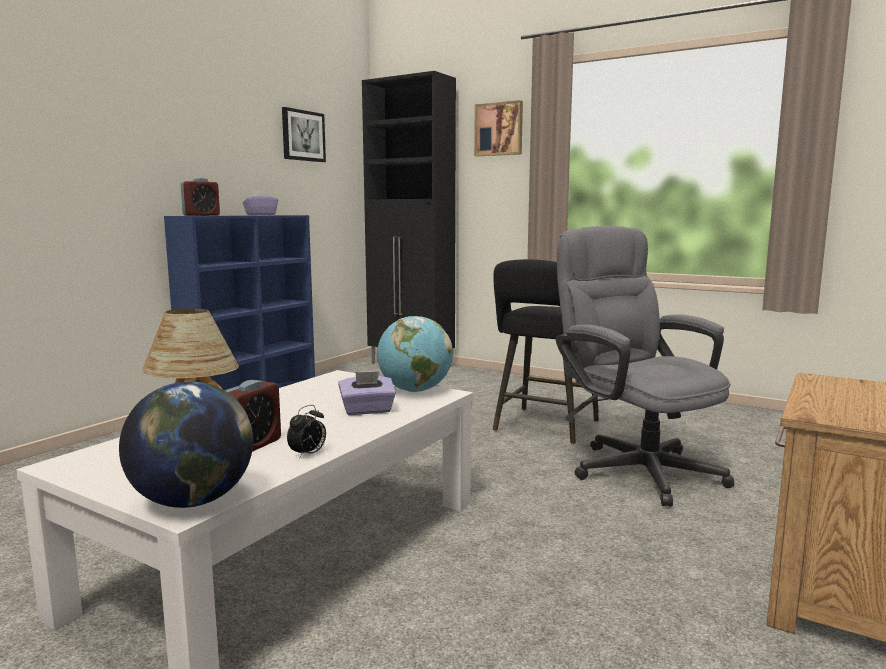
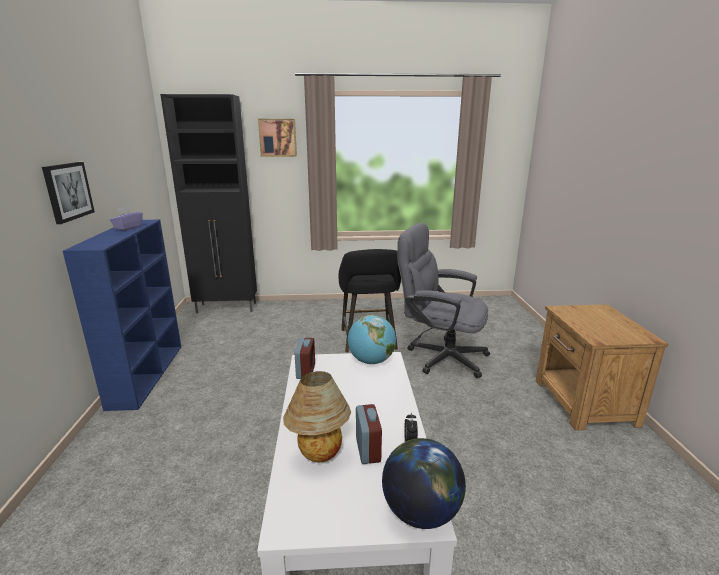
camera: 35 degrees left, 10 degrees up
(201, 215) = (98, 243): alarm clock -> alarm clock (306, 371)
(303, 135) = (126, 147): picture -> picture (68, 191)
(367, 410) = (376, 389): purple tissue box -> none

